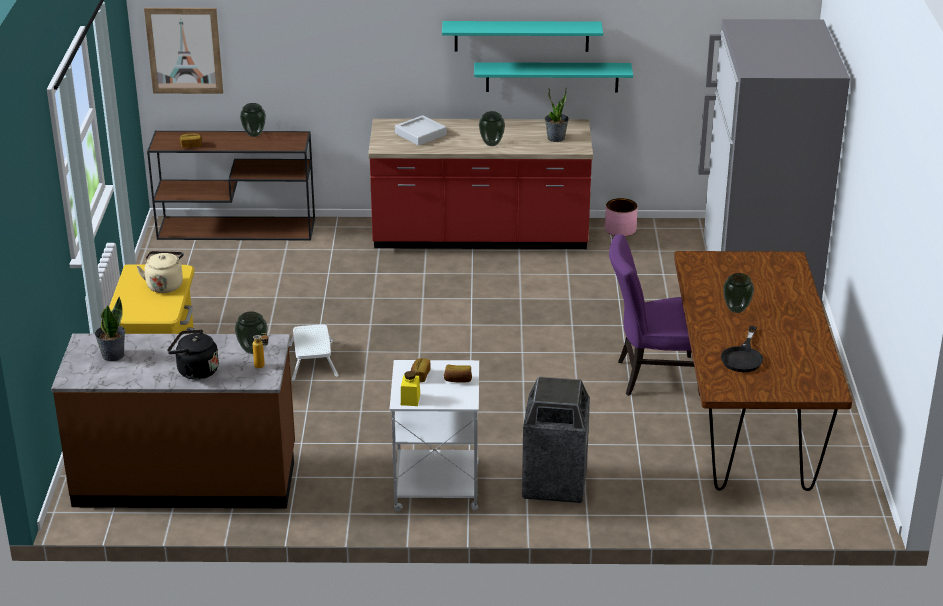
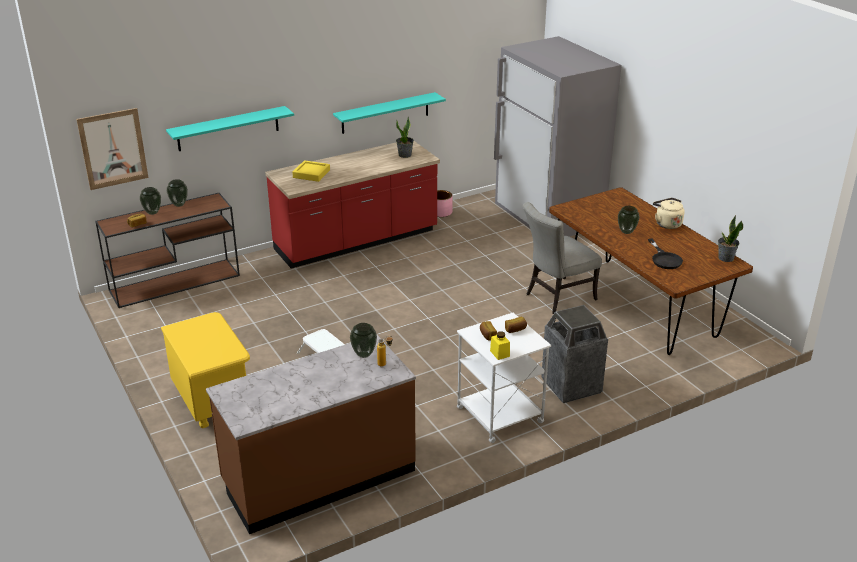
camera: 30 degrees left, 0 degrees up
(112, 355) = (259, 394): potted plant -> potted plant (725, 258)
(165, 285) = (211, 332): beige kettle -> beige kettle (667, 224)
(195, 371) = (338, 384): black kettle -> none
(420, 134) = (311, 174): grey tray -> yellow tray
(491, 144) = (367, 169): vase -> vase (152, 213)
(521, 36) = (363, 86): turquoise shelf -> turquoise shelf (228, 128)
(653, 376) = (556, 297): purple chair -> grey chair

